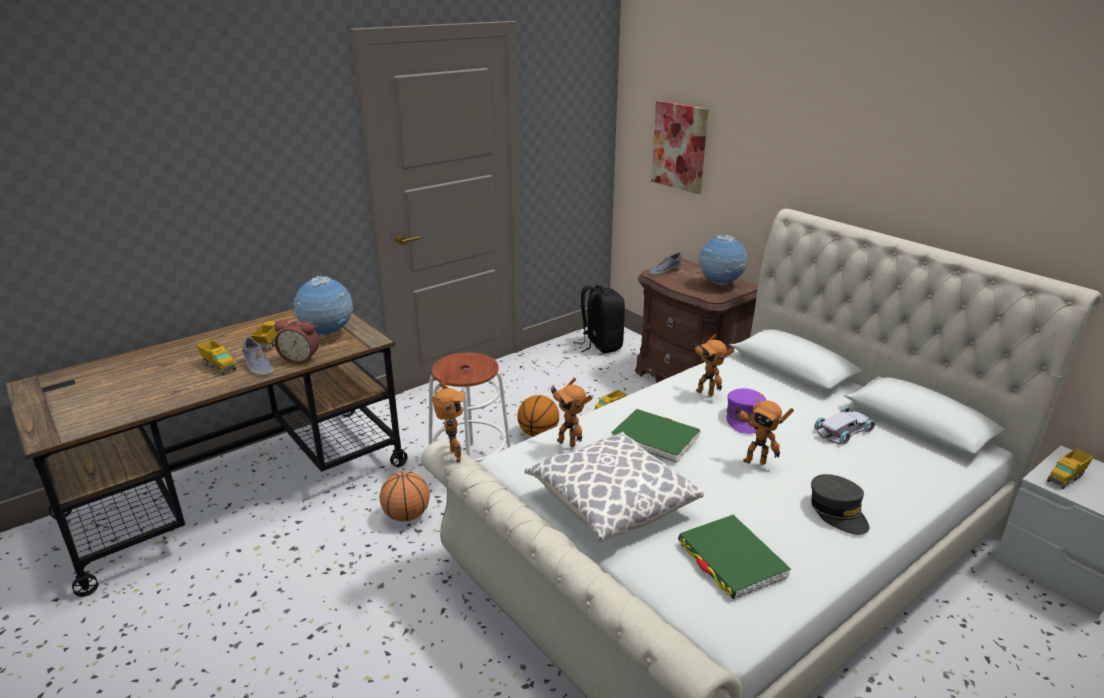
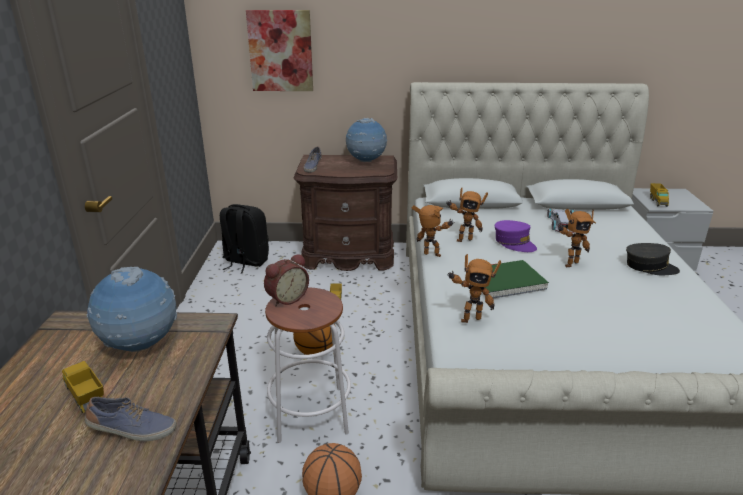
camera: 50 degrees left, 0 degrees up
(219, 366) = (69, 468): toy truck -> none
(301, 358) = (170, 387): alarm clock -> alarm clock (286, 298)
(452, 456) = (473, 375): toy robot -> toy robot (431, 256)
(611, 504) = (572, 339): pillow -> none
(731, 560) = (678, 324): green book -> none

